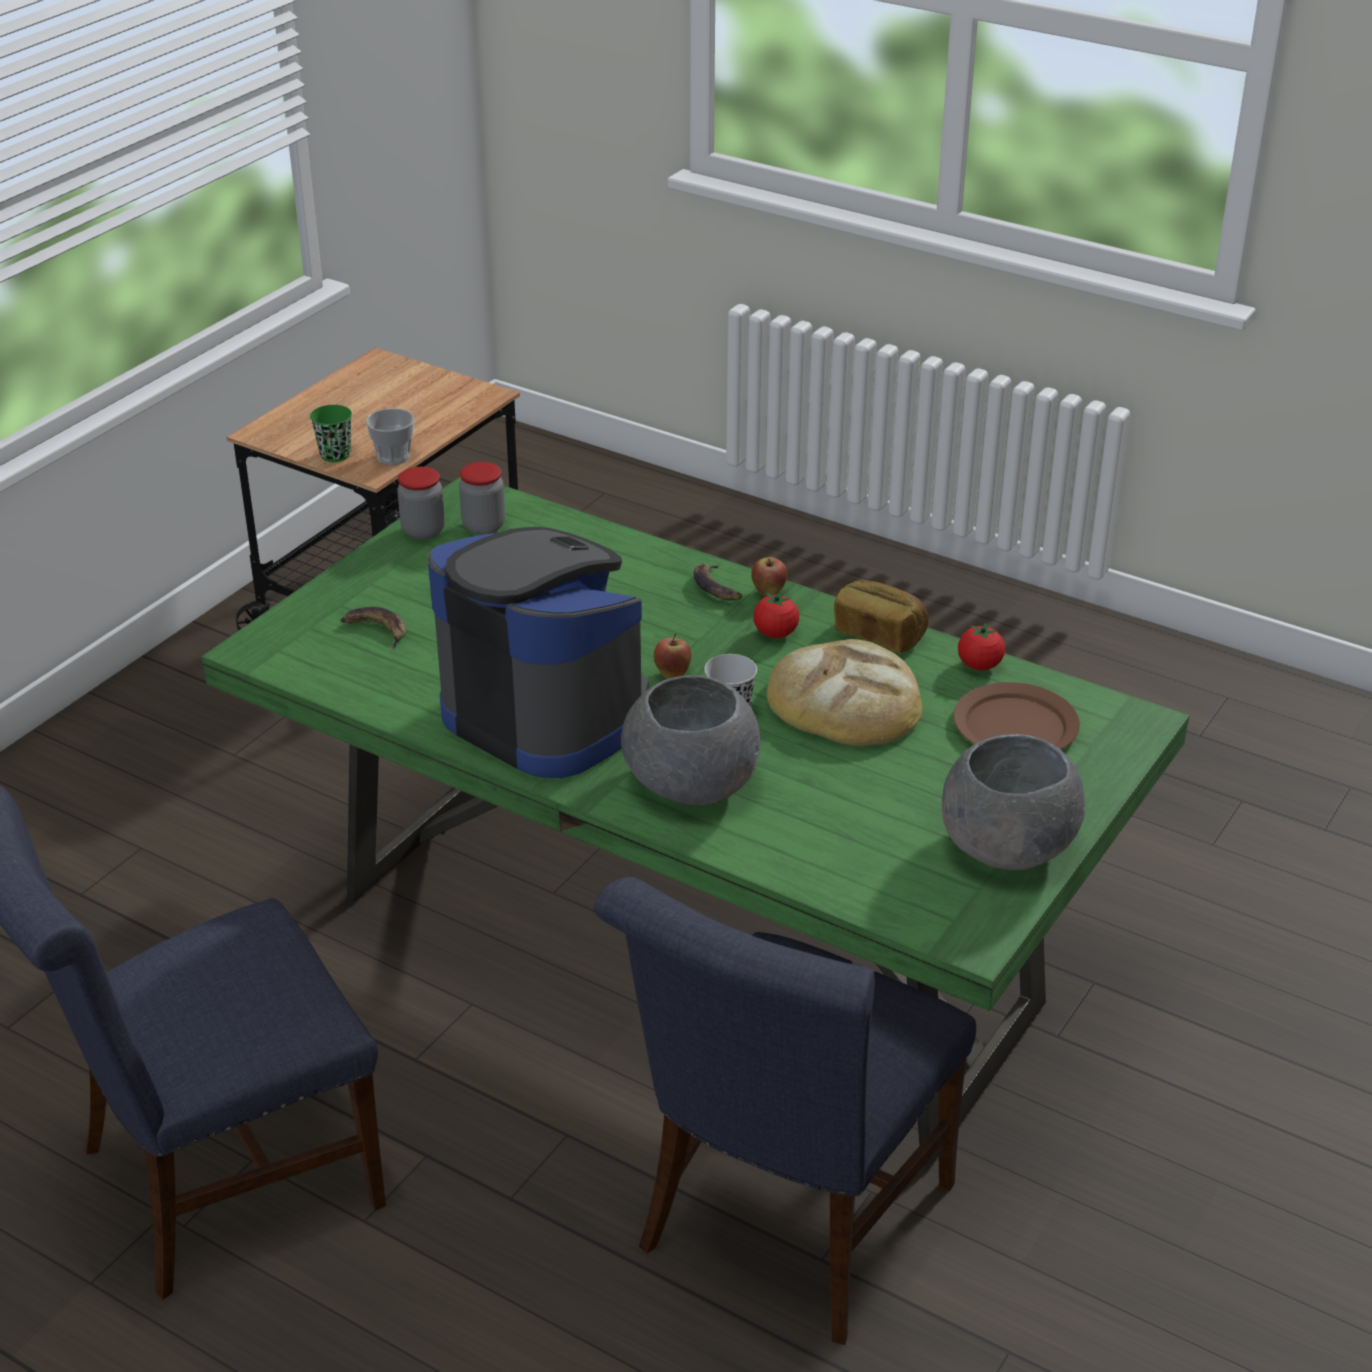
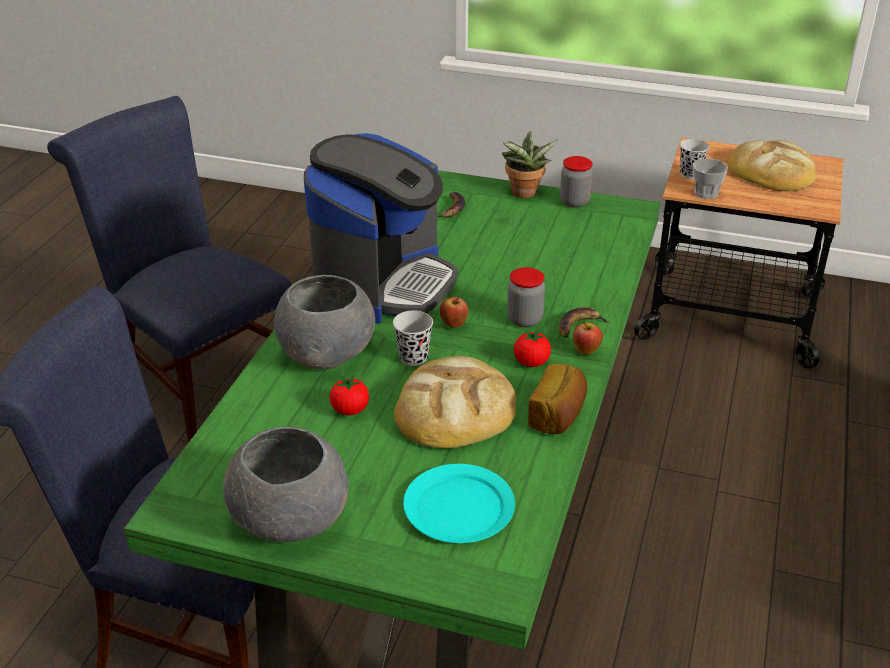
camera: 75 degrees right, 0 degrees up
(335, 455) = (690, 174): green cup -> black cup
(371, 399) = (771, 171): none -> bread
(375, 565) = (524, 194): none -> potted plant
(484, 526) = (596, 221): jar -> jar (524, 319)
(979, 665) = (541, 476): tomato -> tomato (350, 410)
(1015, 726) = (458, 507): brown plate -> turquoise plate

